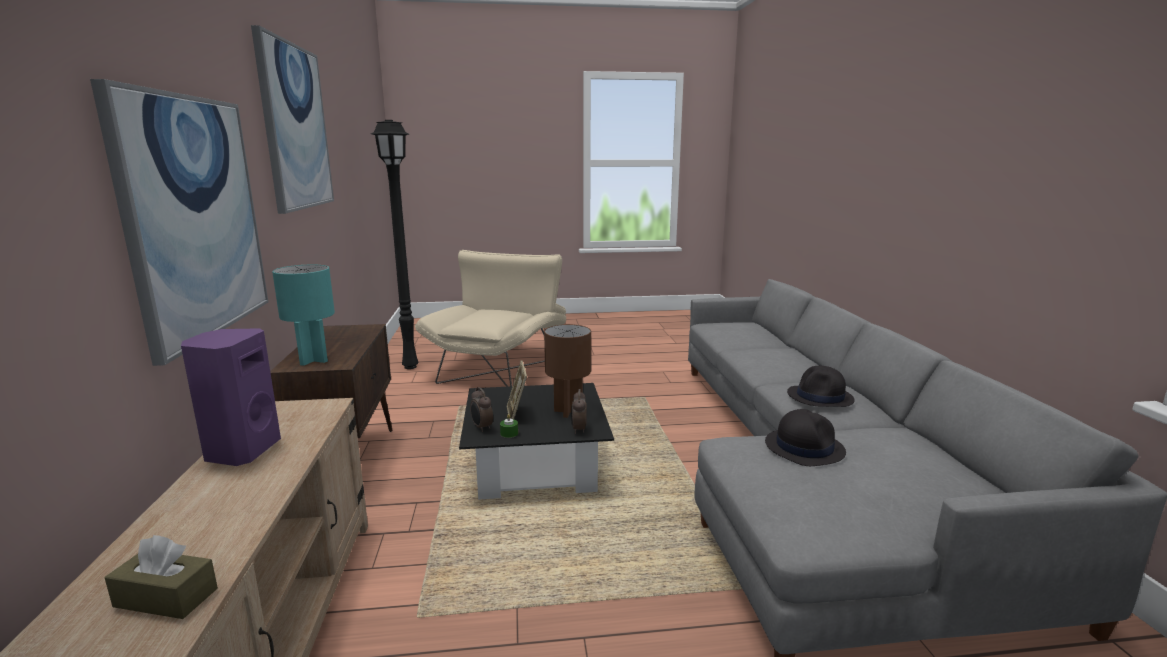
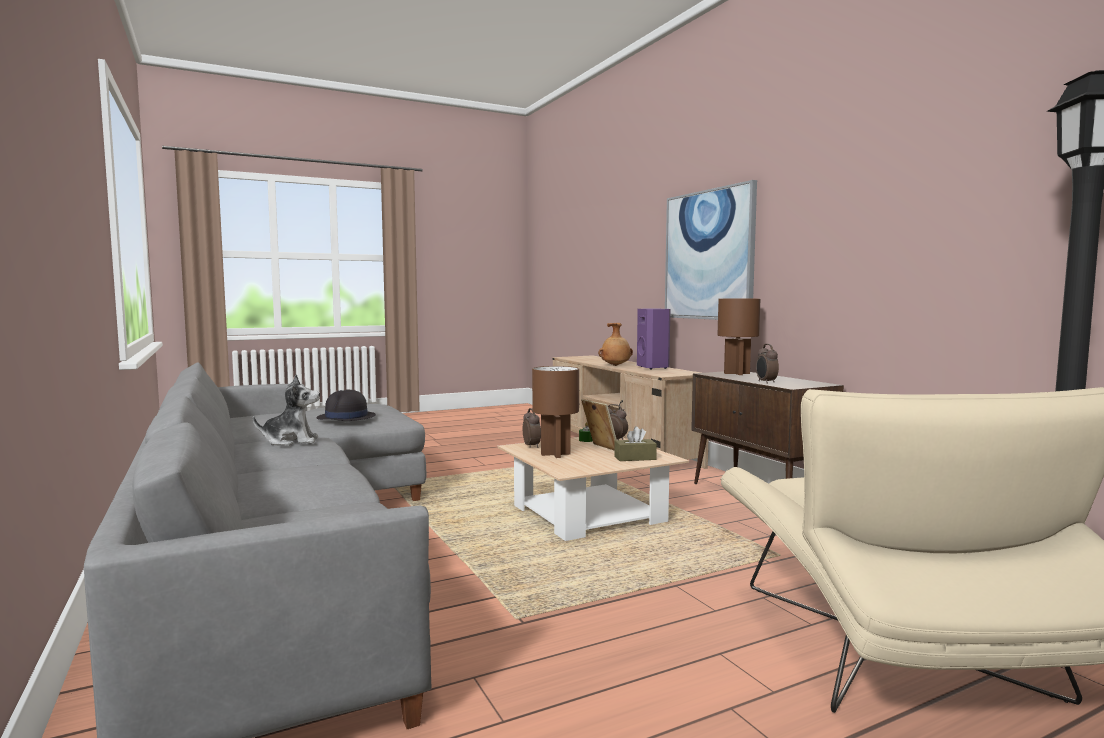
camera: 160 degrees right, 10 degrees down
(166, 597) = (586, 359): brown tissue box -> brown tissue box (635, 458)
(268, 482) = (615, 366): none -> brown vase
(295, 127) = (871, 167): picture -> none
(313, 360) = (736, 373): turquoise table lamp -> brown table lamp
(363, 336) = (766, 382): none -> alarm clock
(536, 467) = (588, 514): black coffee table -> beige coffee table
(820, 397) = (291, 441): black hat -> plush toy

